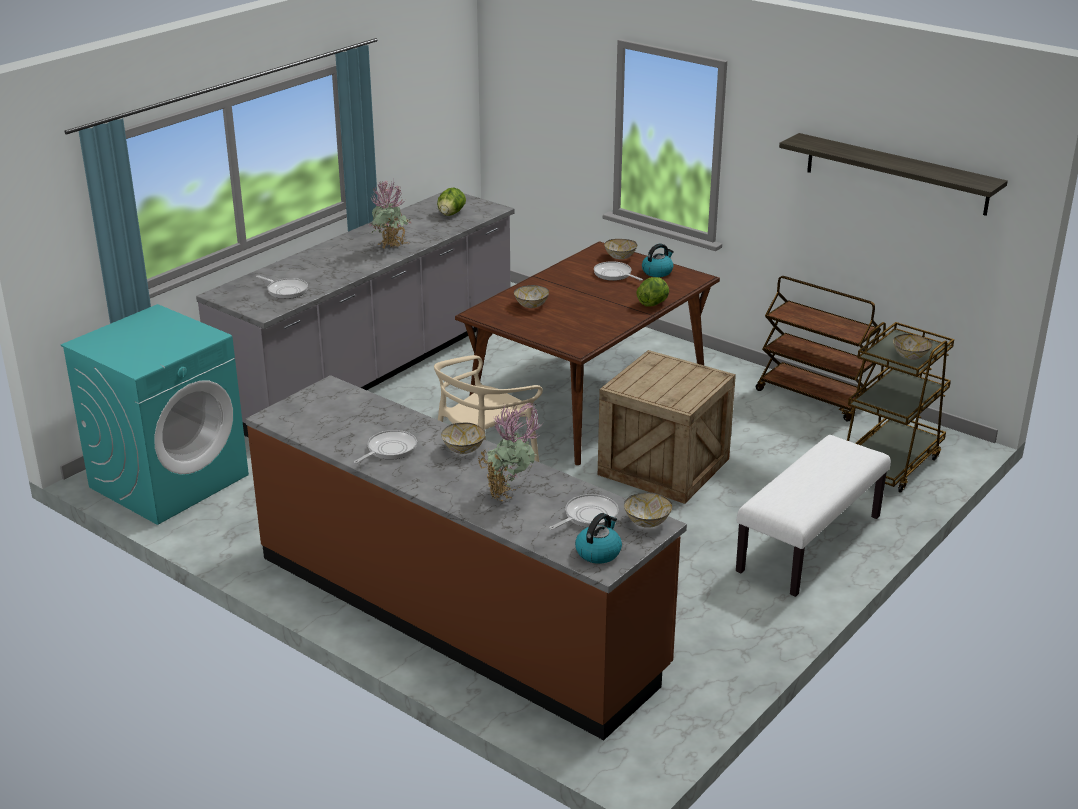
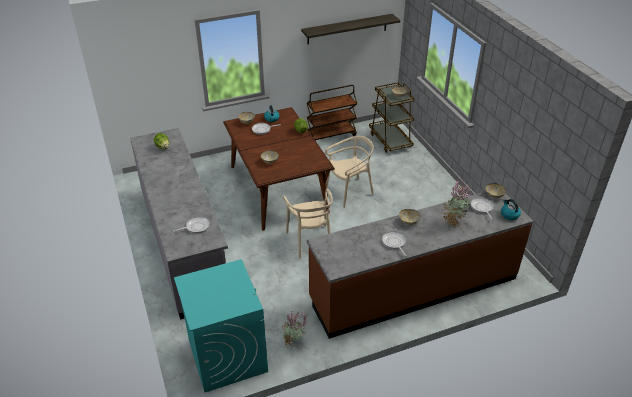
camera: 60 degrees left, 10 degrees up
(391, 249) = (183, 178): potted plant -> potted plant (294, 343)
(663, 467) = (349, 191): crate -> beige chair
(810, 544) = (428, 180): white bench -> none

